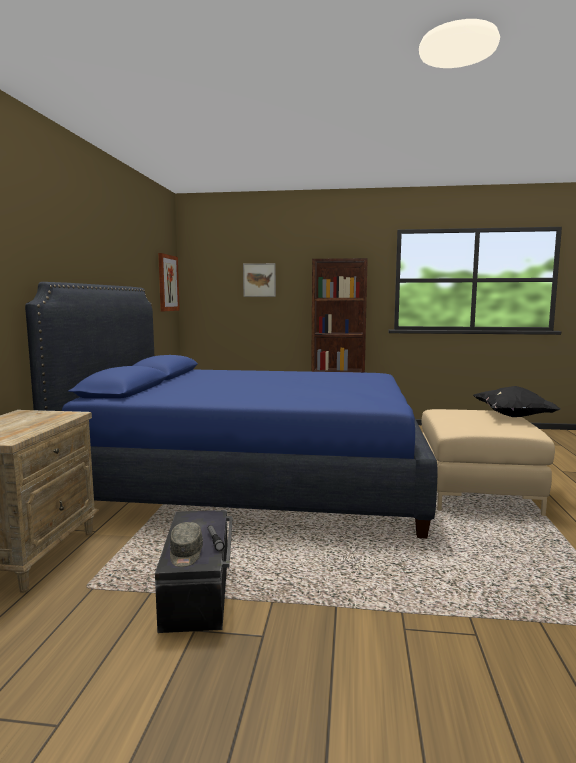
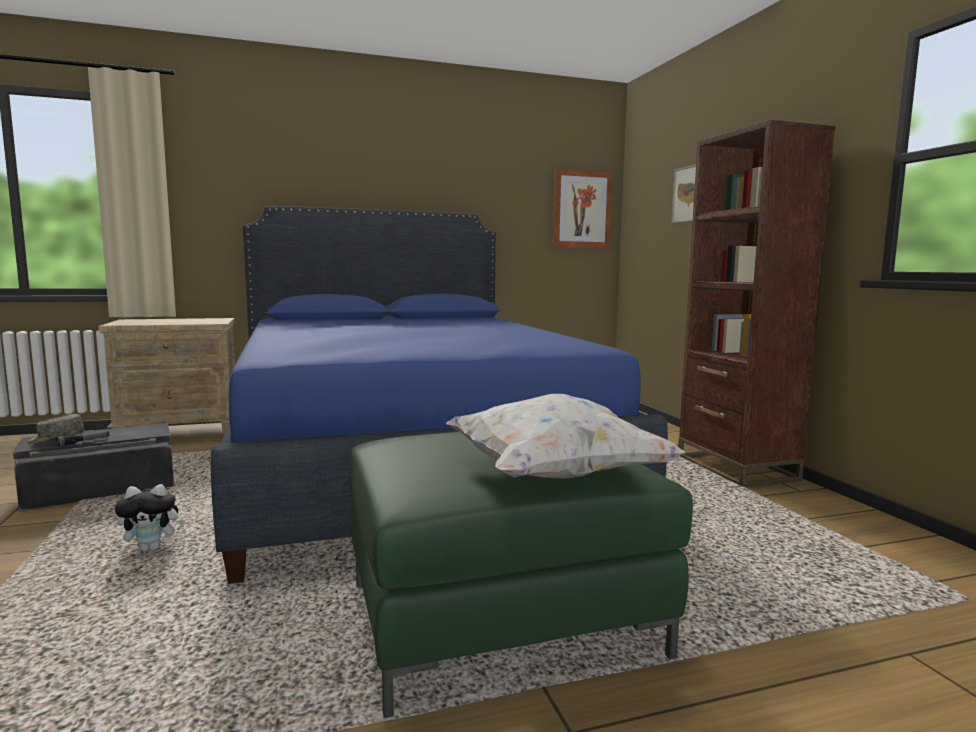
camera: 65 degrees right, 0 degrees up
(359, 562) = (152, 548): none -> plush toy
(475, 491) = (500, 619): beige ottoman -> green ottoman
(513, 417) = (554, 476): black pillow -> white pillow

